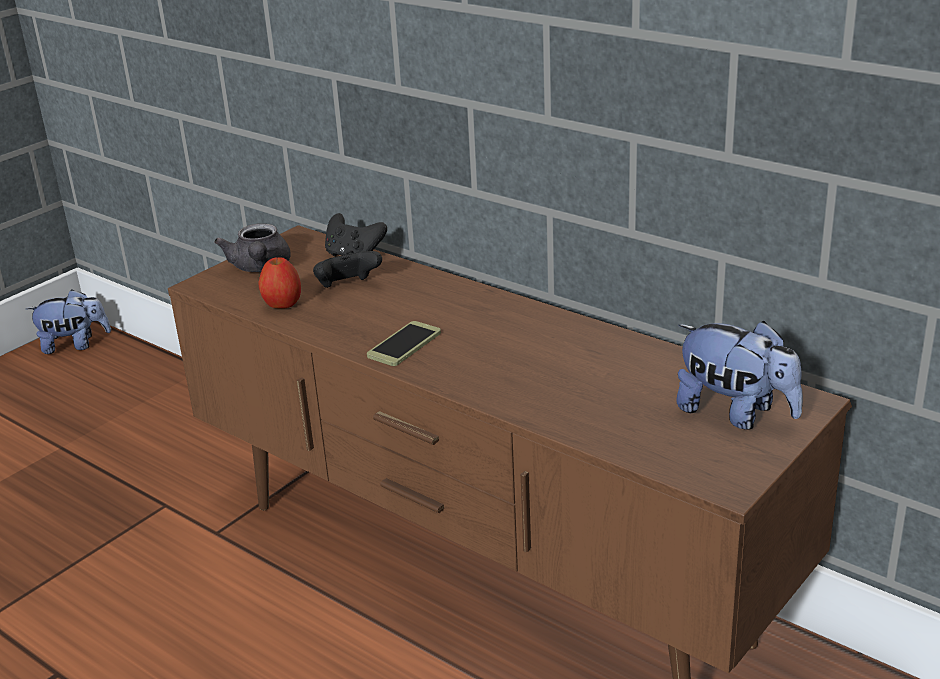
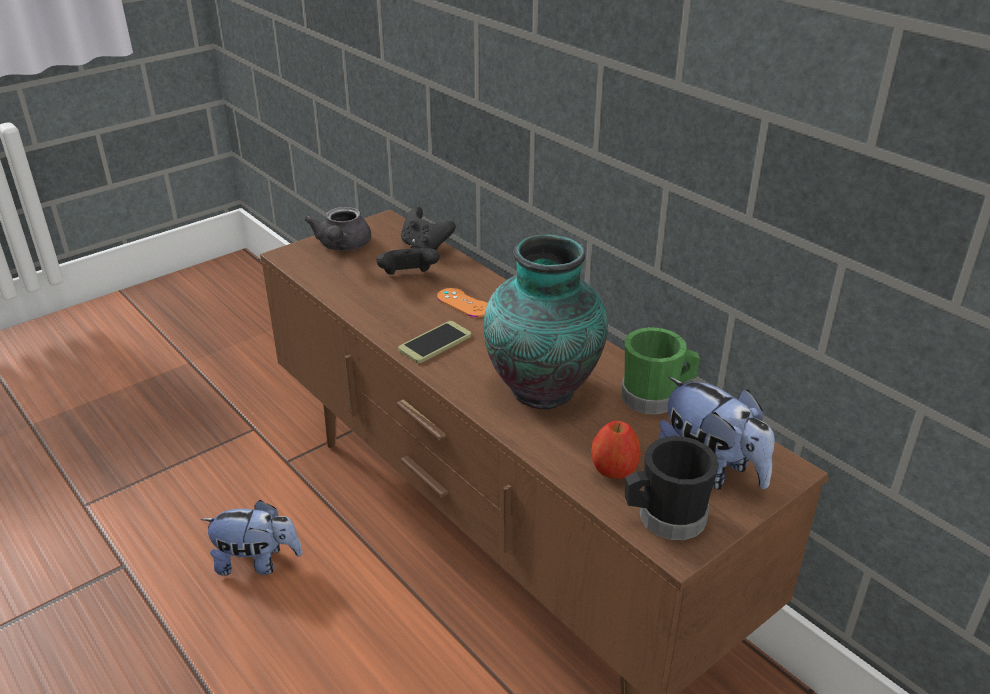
camera: 10 degrees right, 5 degrees up
(75, 345) = (228, 273): plush toy -> plush toy (257, 562)
(282, 305) = (347, 286): apple -> apple (613, 472)
(419, 303) = (464, 303): none -> orange game controller
(538, 368) = (544, 387): none -> vase
(657, 359) = (656, 397): none -> green mug
(706, 463) = (664, 518): none -> black mug

